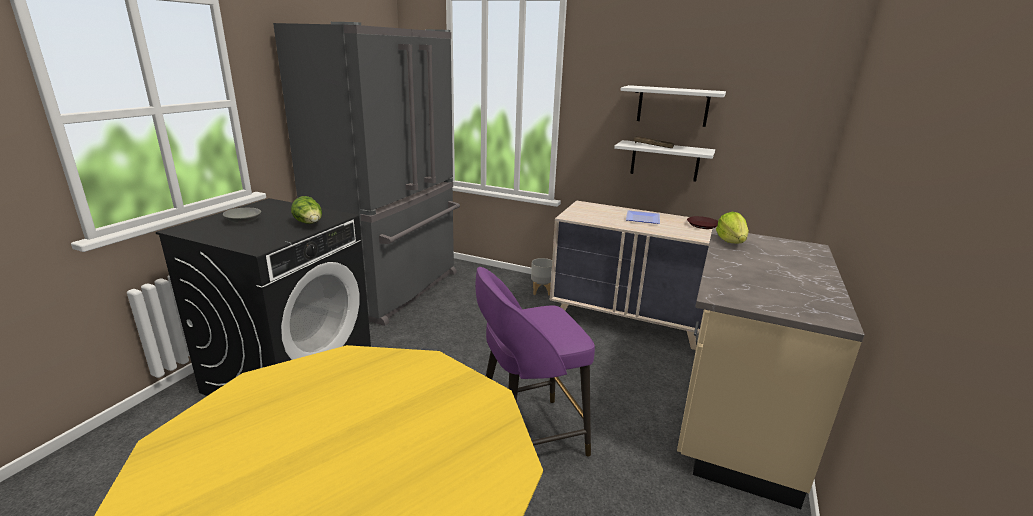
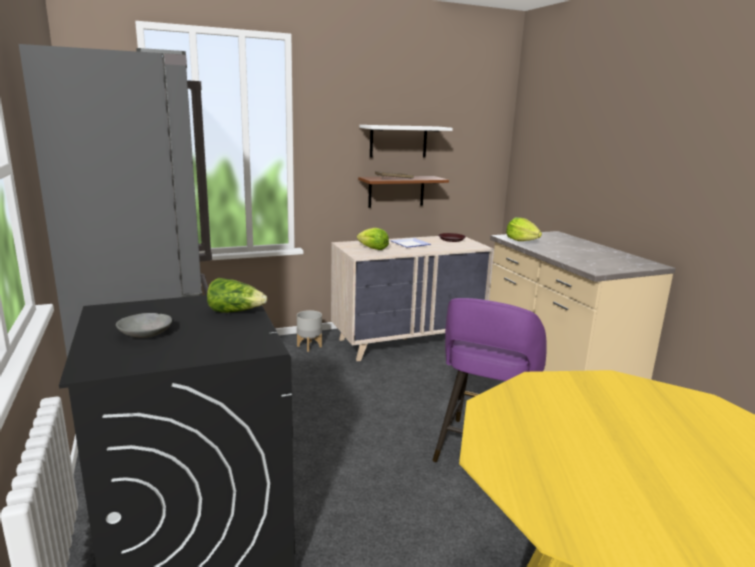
camera: 45 degrees left, 5 degrees down
(595, 214) = (373, 249): none -> lettuce
(664, 161) = (396, 191): white shelf -> brown shelf

